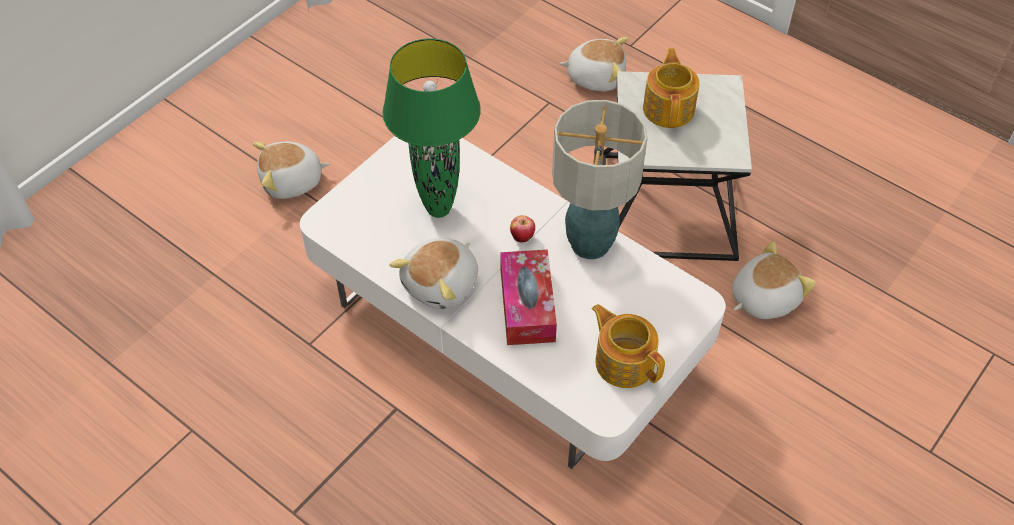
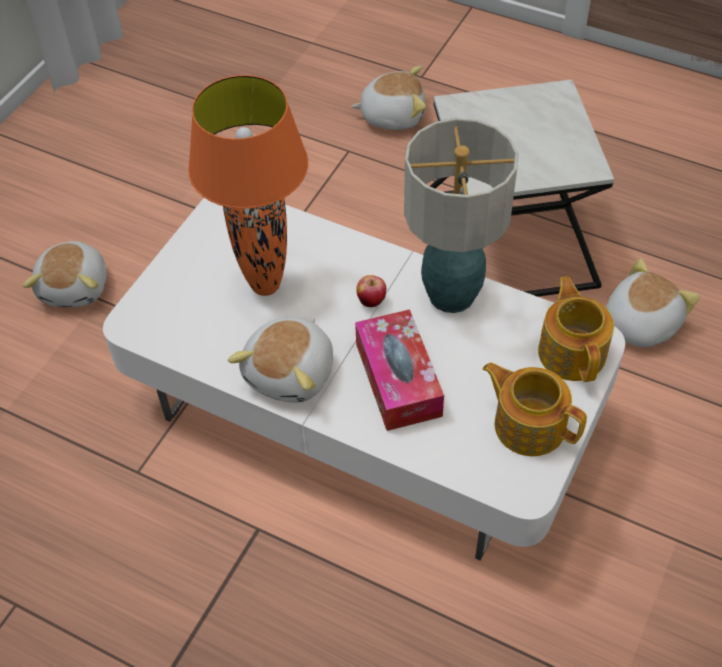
camera: 10 degrees left, 0 degrees up
(292, 182) = (76, 287): plush toy -> plush toy turned 60 degrees counterclockwise
(439, 209) = (266, 286): green table lamp -> orange table lamp
(669, 108) = (503, 127): teapot -> teapot (572, 352)

